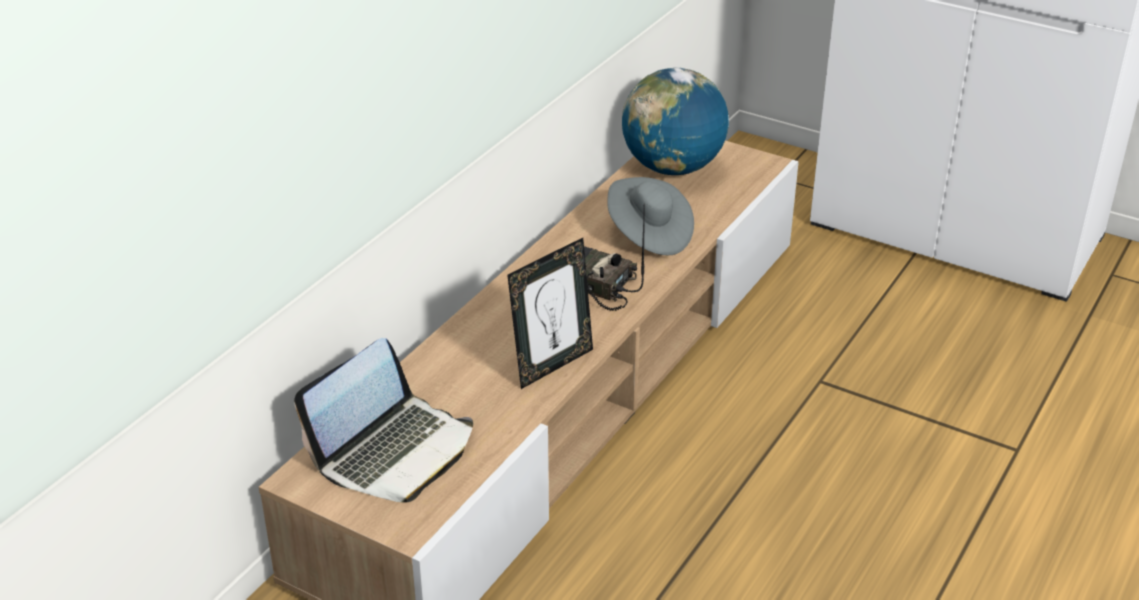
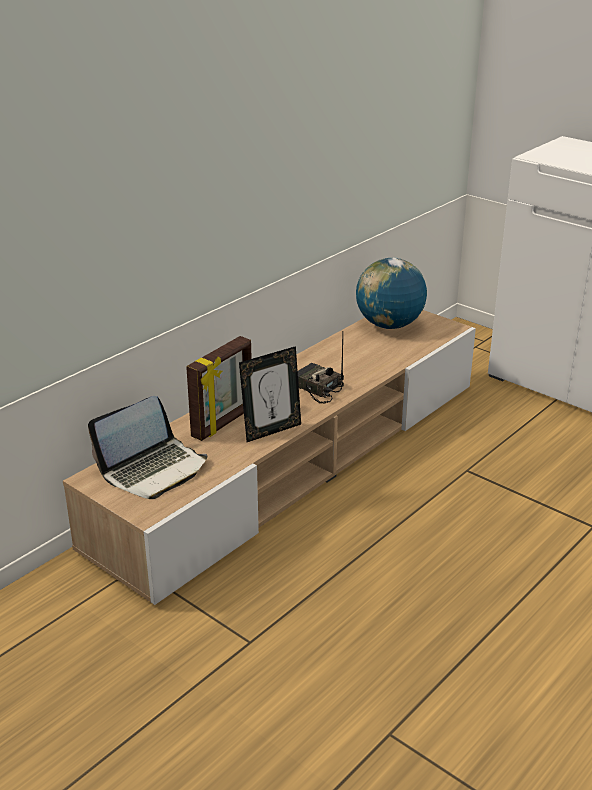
camera: 10 degrees right, 5 degrees down
(476, 360) = (223, 423): none -> picture frame
(649, 235) = (360, 362): grey hat -> none

